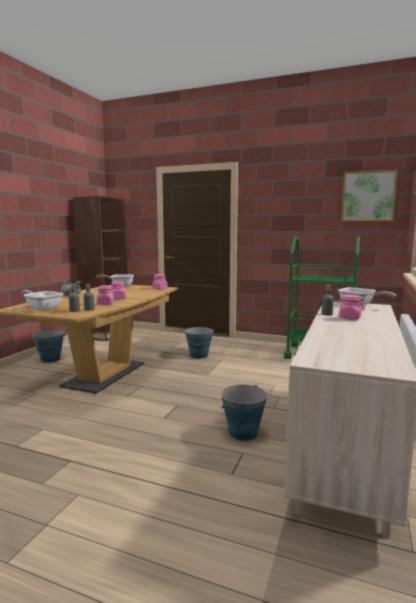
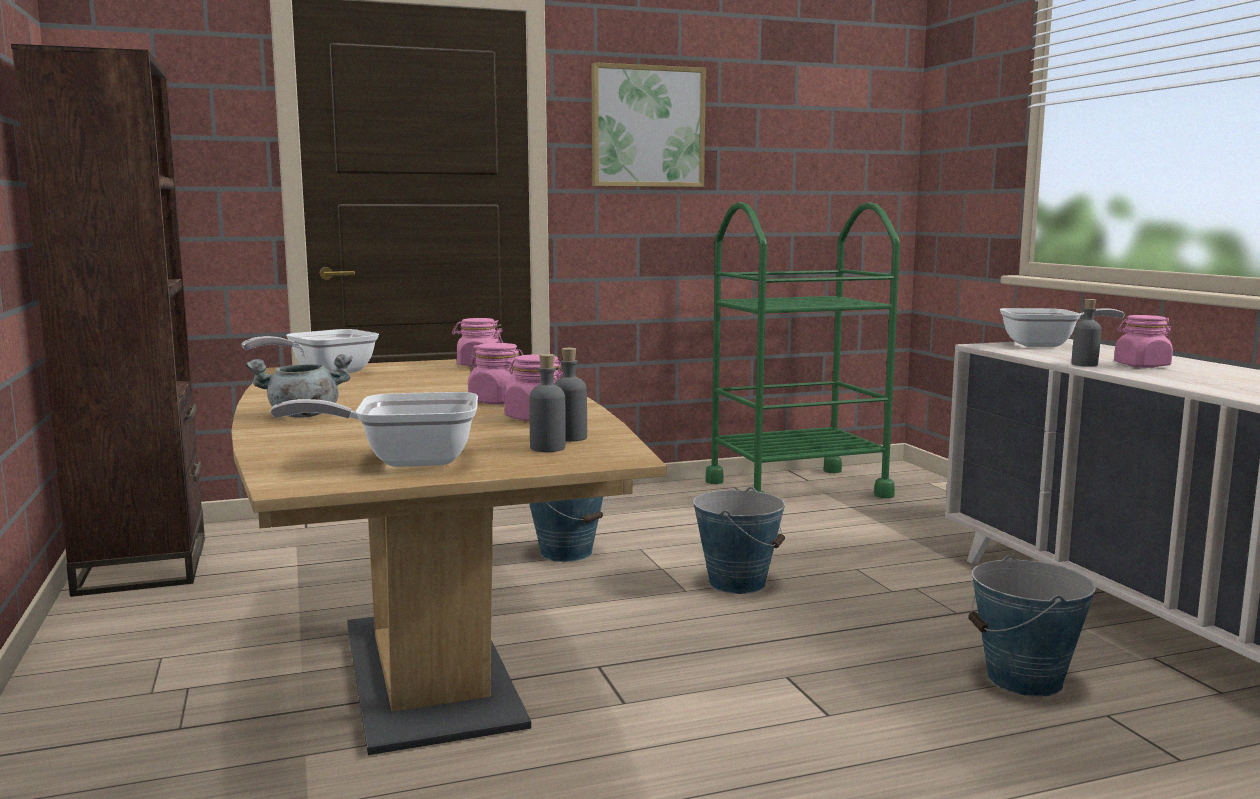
camera: 40 degrees left, 0 degrees up
(50, 359) = (114, 692): bucket -> bucket (737, 583)
(368, 196) = (848, 112): picture -> picture (647, 127)

